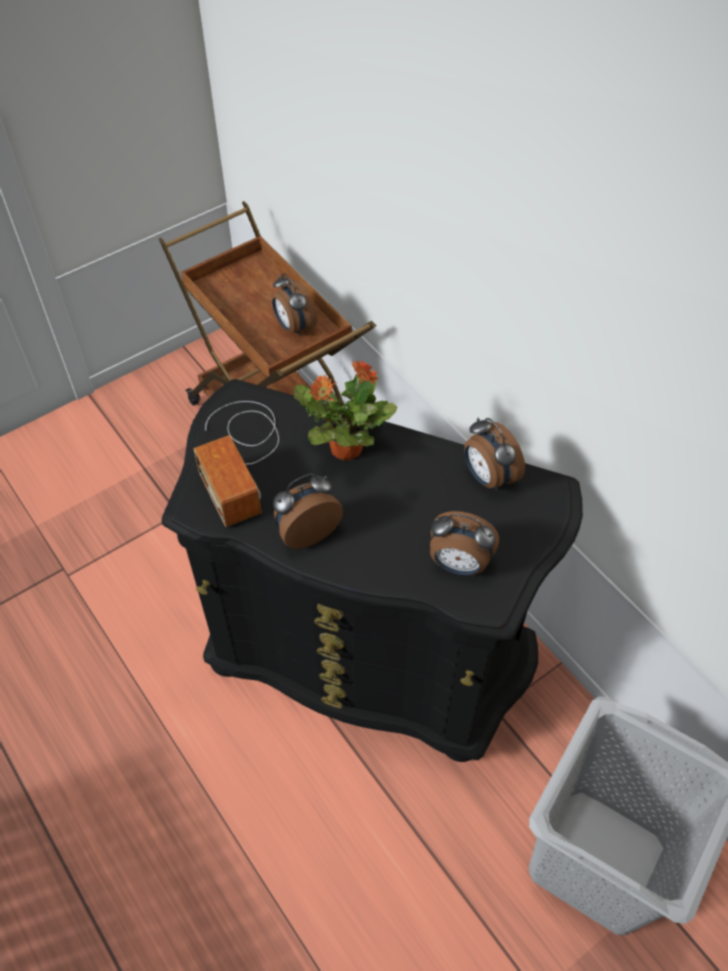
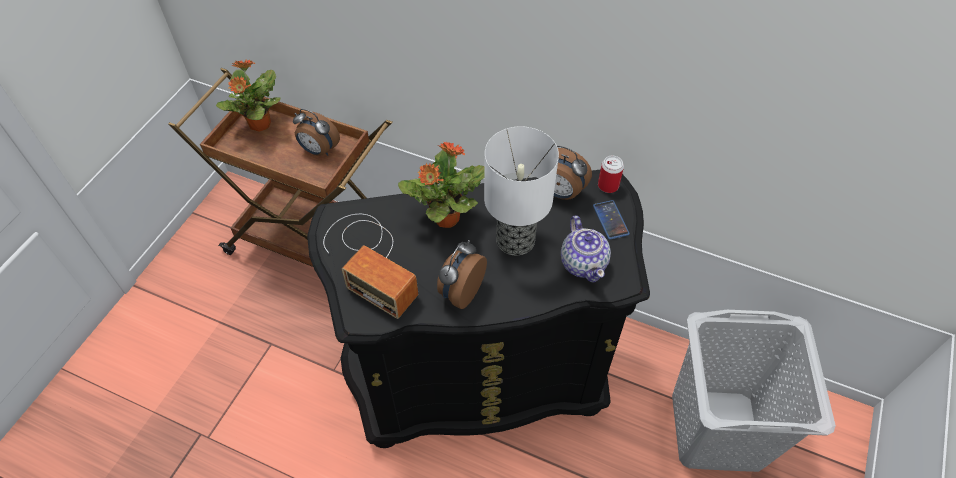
camera: 30 degrees left, 0 degrees up
(253, 276) = (259, 125): none -> potted plant
(402, 506) = (516, 240): none -> table lamp
(458, 564) = (583, 263): alarm clock -> teapot
(523, 533) = (610, 220): none -> phone
(549, 494) = (608, 185): none -> can

